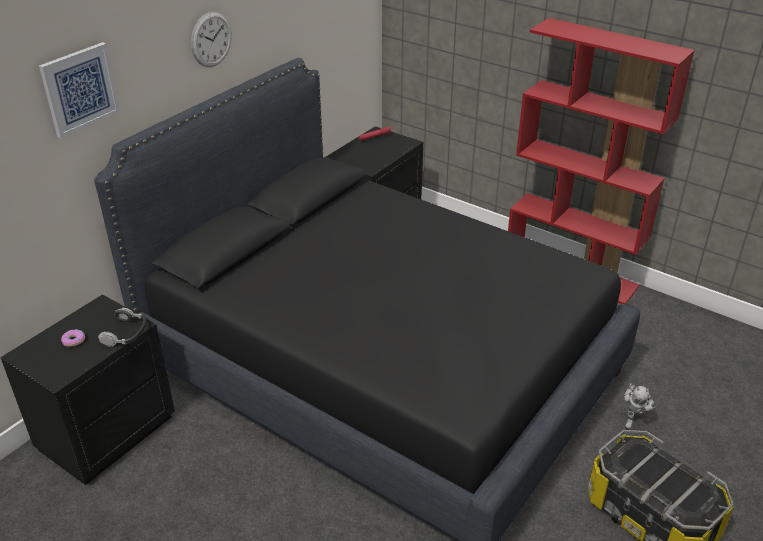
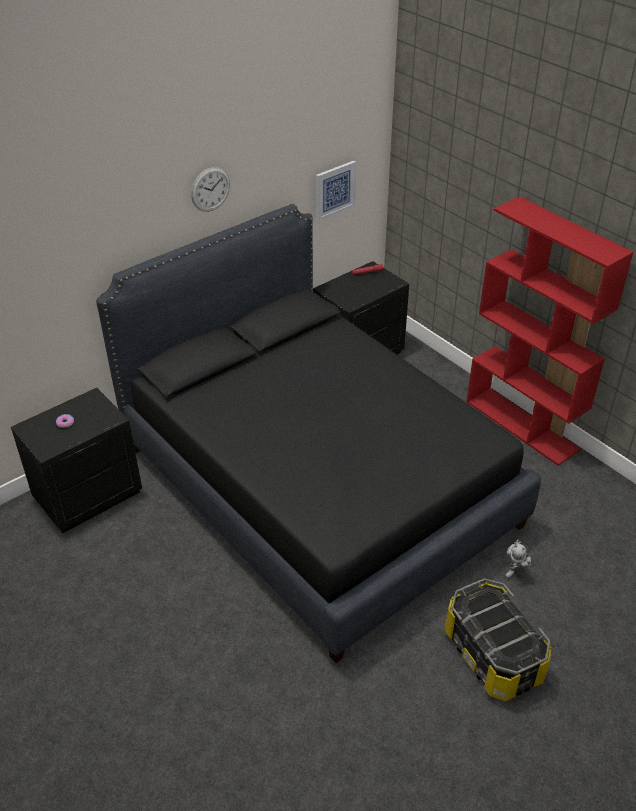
camera: 15 degrees right, 5 degrees up
(80, 89) = (91, 230): picture -> picture (334, 190)
(126, 333) = (104, 424): headphones -> none

